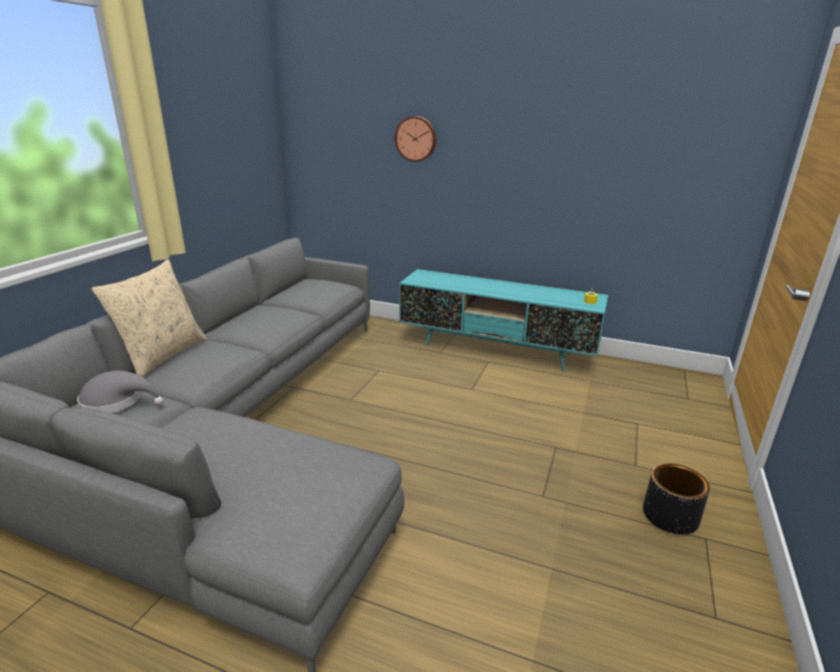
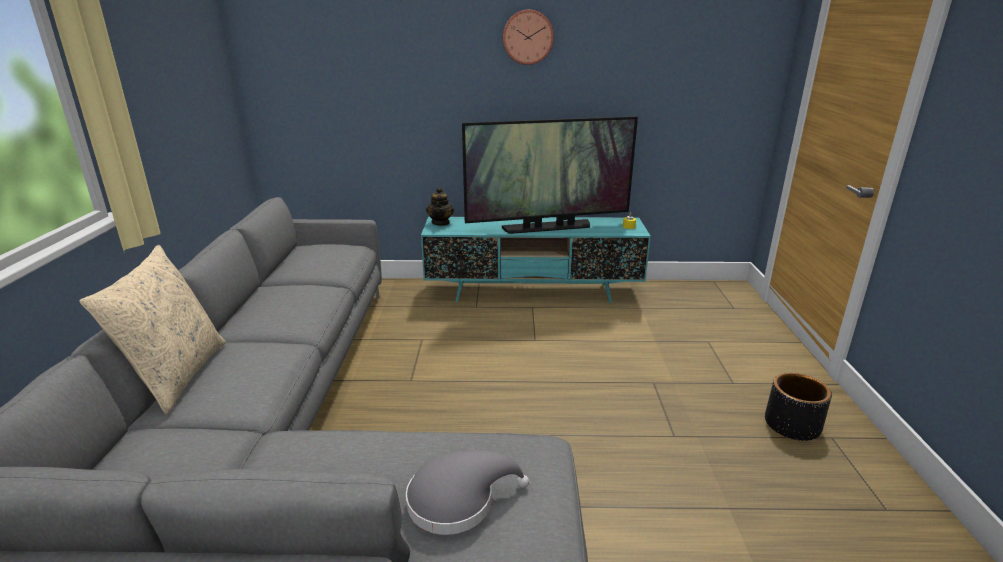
camera: 20 degrees left, 0 degrees up
(116, 402) = (160, 453): grey hat -> grey hat (458, 500)
(416, 139) = (414, 66): wall clock -> wall clock (528, 37)
(423, 275) = (441, 223): none -> teapot
(512, 291) = (547, 227): none -> television

